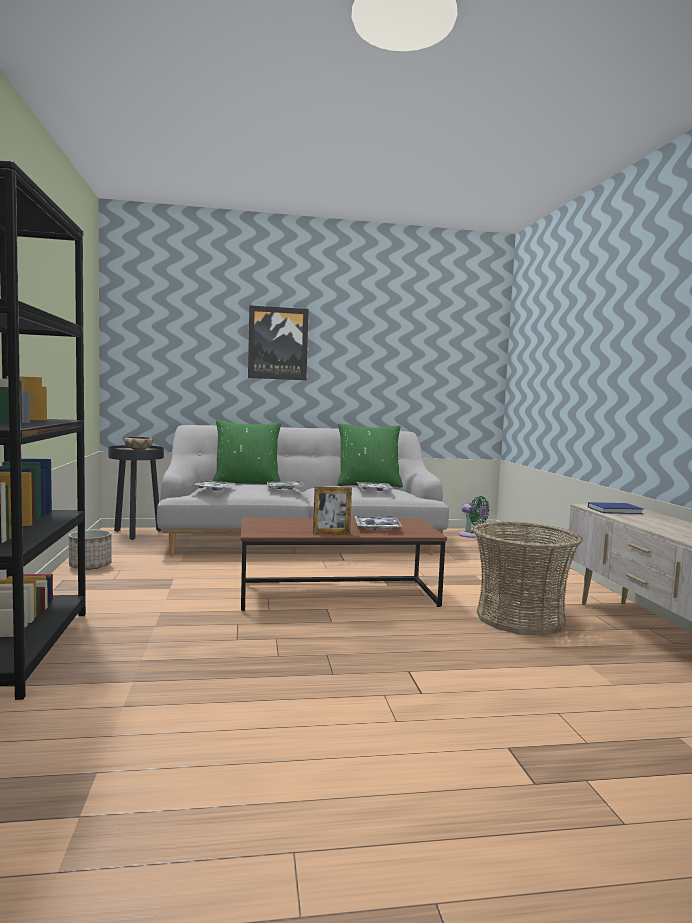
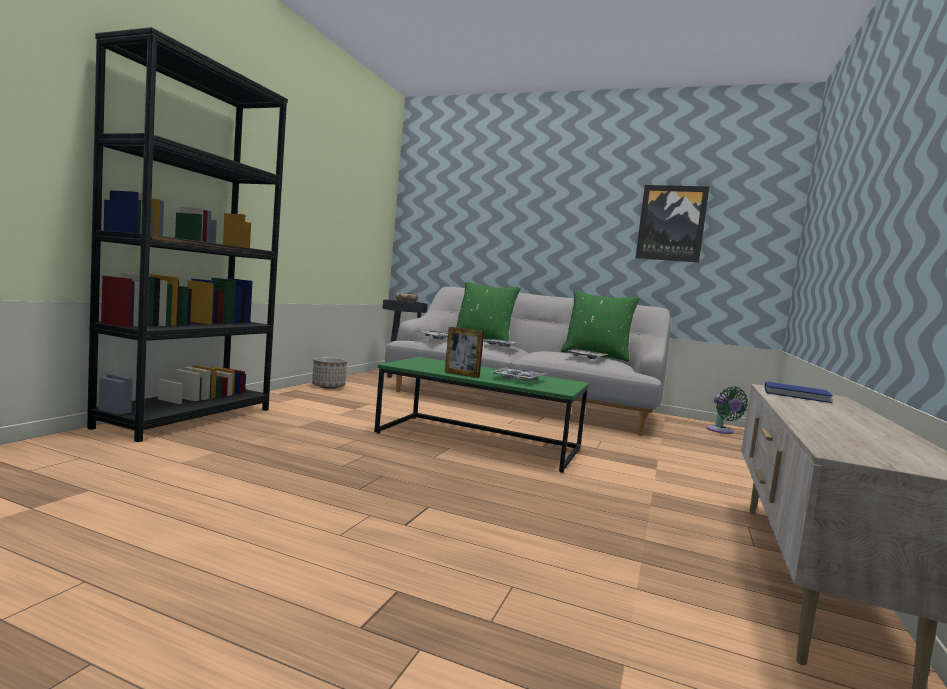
camera: 30 degrees right, 0 degrees up
(278, 343) = (537, 215): picture -> picture (671, 223)
(337, 595) = (478, 442): brown coffee table -> green coffee table
(520, 619) = (637, 504): basket -> none

